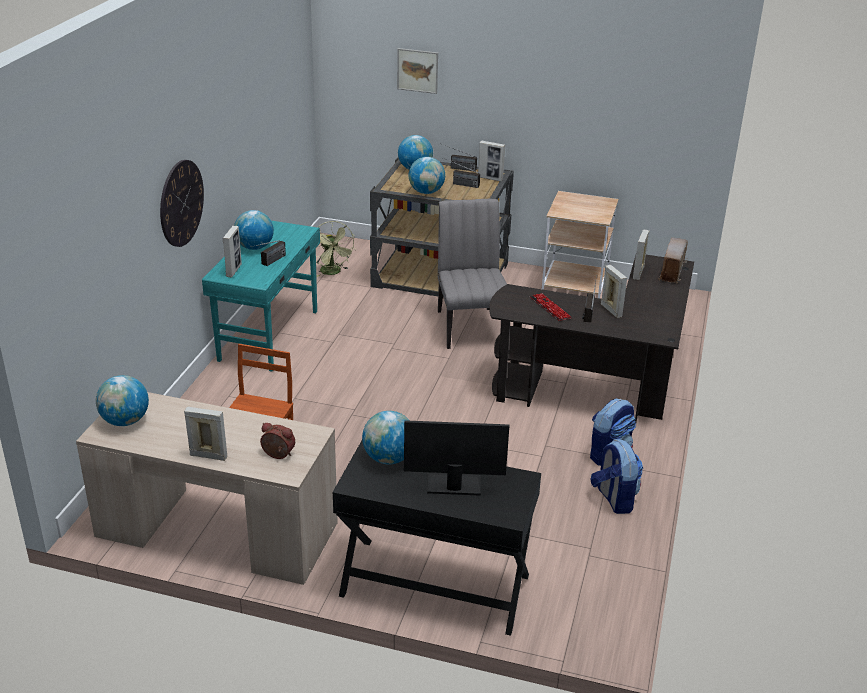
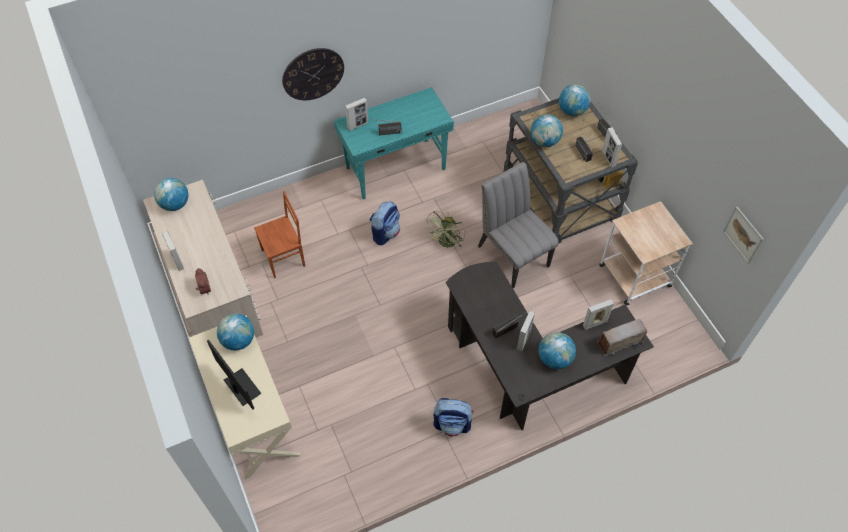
camera: 50 degrees right, 25 degrees up
(254, 247) = (394, 112): globe -> globe (554, 358)
(333, 272) = (497, 141): green fan -> green fan (446, 243)
(417, 70) = (607, 37): picture -> picture (743, 234)
(434, 586) = (253, 416): black console table -> beige console table
(469, 328) = (513, 256): grey chair -> grey chair turned 75 degrees counterclockwise
(550, 308) = (490, 305): keyboard -> none
(614, 499) = (409, 455): backpack -> backpack (385, 233)

